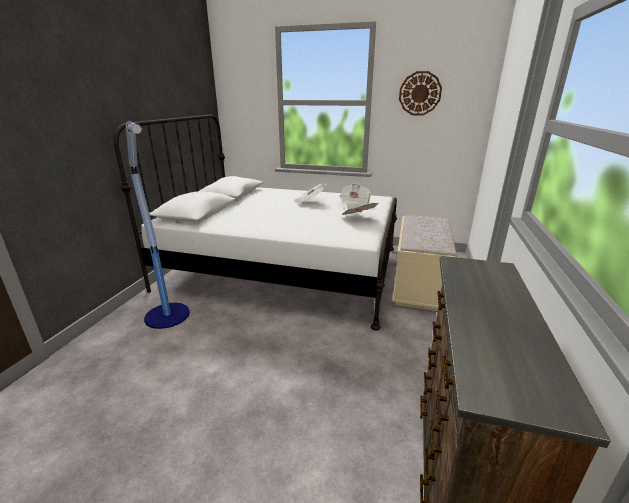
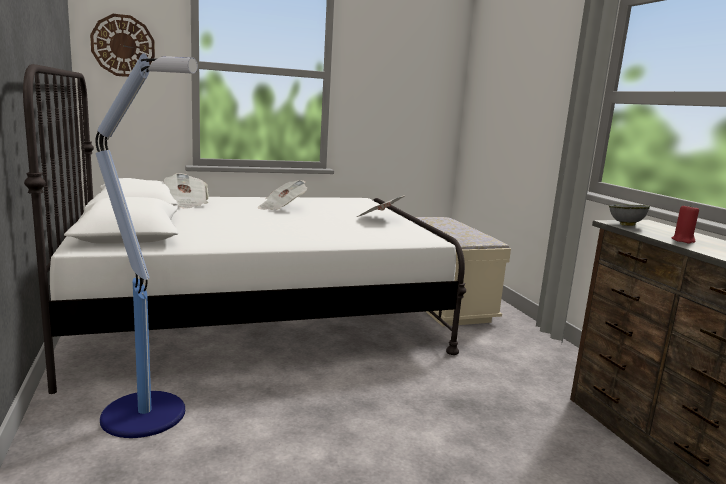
camera: 35 degrees left, 10 degrees down
(354, 205) = (347, 208): newspaper -> newspaper (186, 204)
(420, 93) = (388, 69): wall clock -> wall clock (123, 46)
(459, 267) = (625, 225): none -> grey bowl
(473, 299) = (683, 240): none -> red candle

